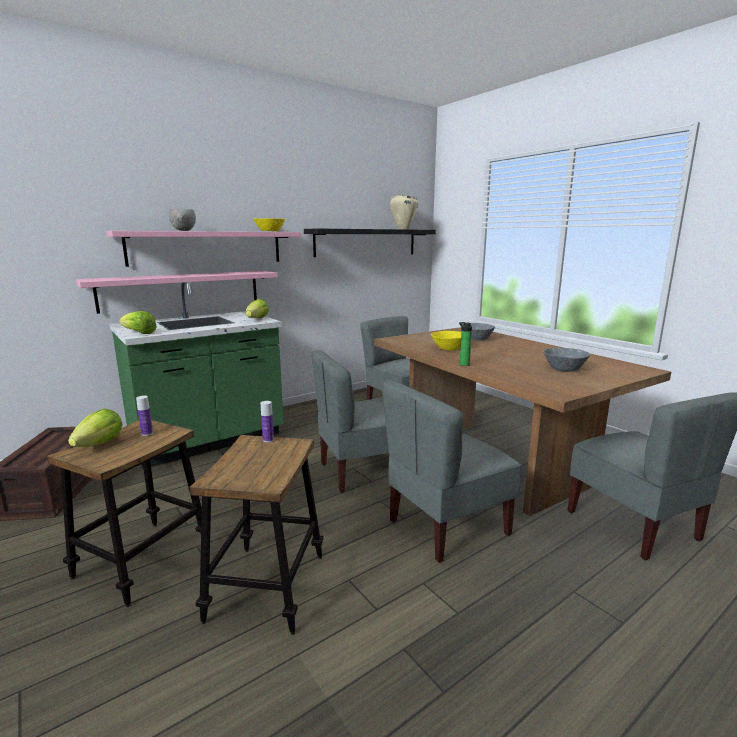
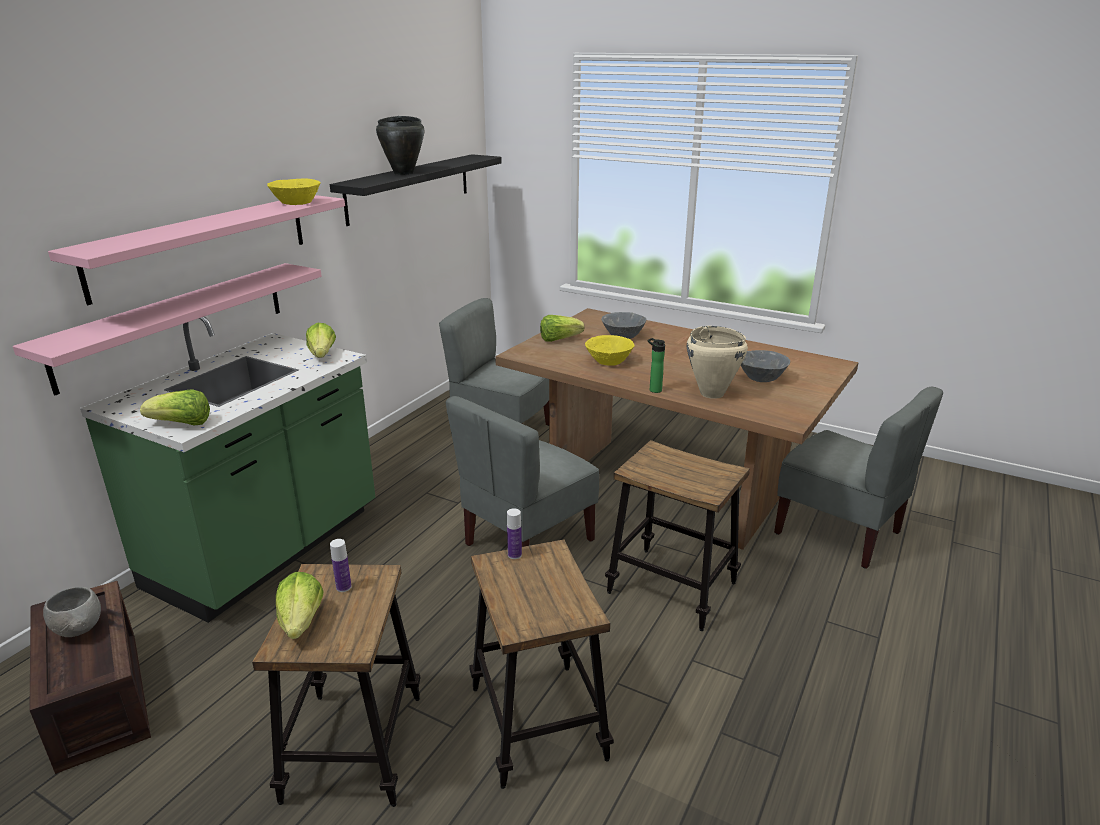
camera: 25 degrees left, 10 degrees up
(183, 231) = (180, 230): grey bowl -> grey bowl (79, 631)
(356, 228) = (404, 173): none -> black cooking pot
(403, 229) = (459, 161): beige cooking pot -> beige cooking pot (711, 394)
(427, 336) = (559, 339): none -> lettuce
(446, 527) = (671, 588): grey chair -> stool

